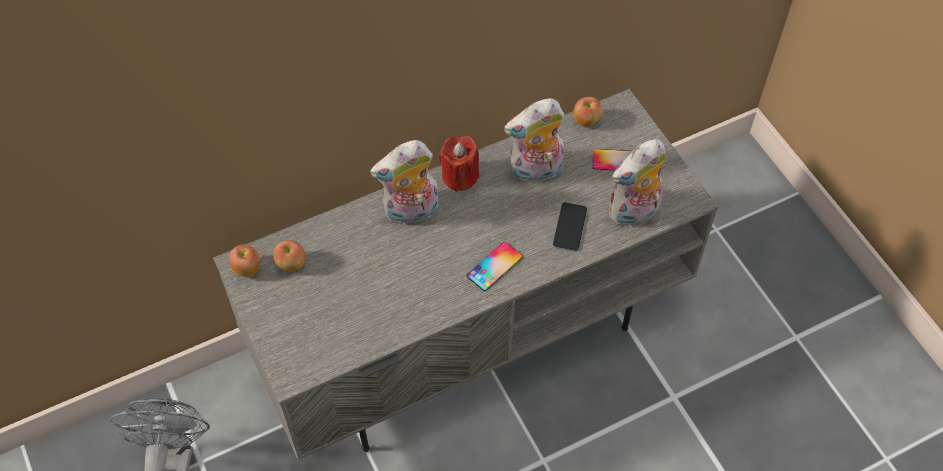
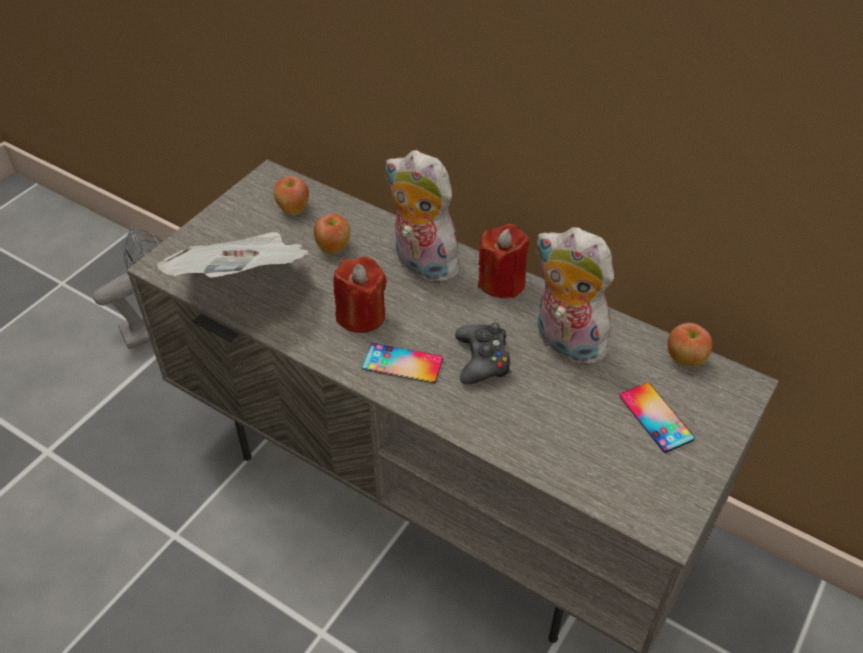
camera: 60 degrees right, 10 degrees down
(247, 269) = (268, 184): apple -> apple (334, 248)
(351, 328) = (244, 282): none -> newspaper
(435, 270) = (361, 315): none -> red candle
(520, 222) = (482, 360): none -> black game controller
(570, 227) = (512, 410): phone -> none
(634, 213) = (588, 468): plush toy -> none

